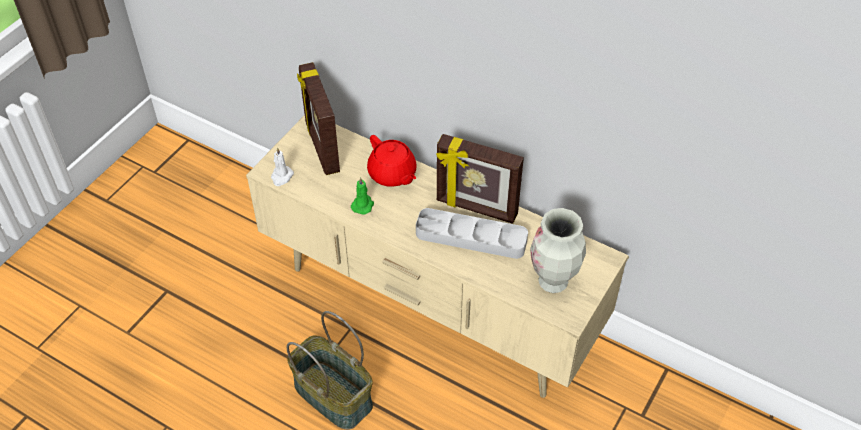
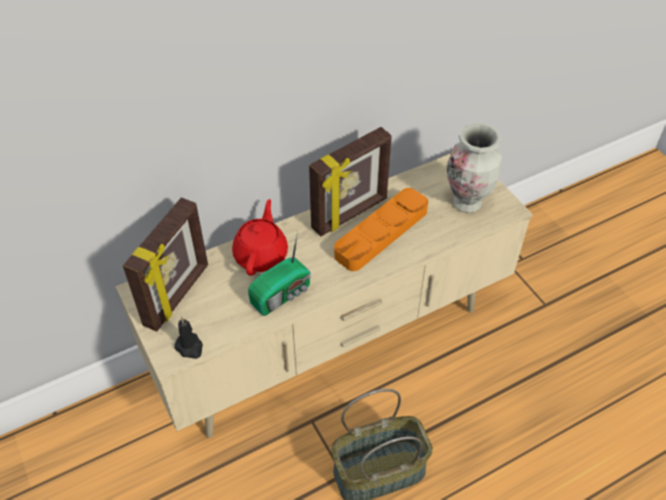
camera: 60 degrees left, 0 degrees up
(281, 177) = (190, 347): white candle -> black candle
(321, 148) = (178, 295): picture frame -> picture frame turned 75 degrees counterclockwise
(363, 205) = (283, 294): green candle -> radio
(392, 174) = (261, 255): red teapot -> red teapot turned 75 degrees counterclockwise
(471, 237) = (381, 233): grey tray -> orange tray

